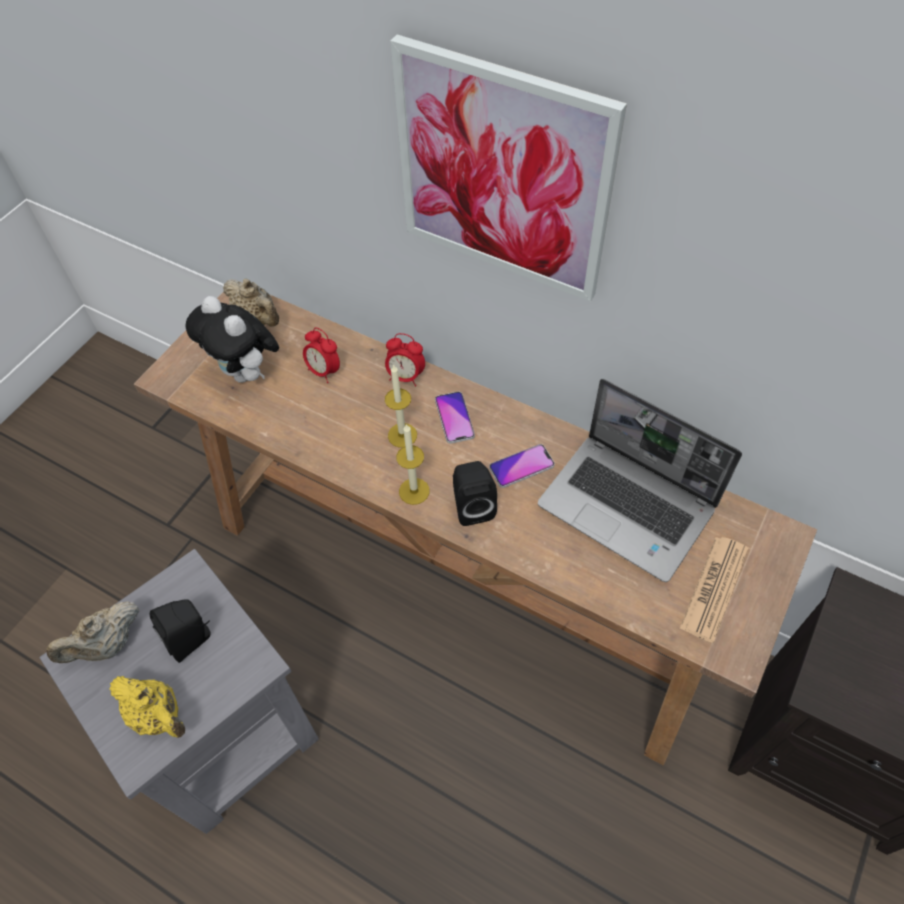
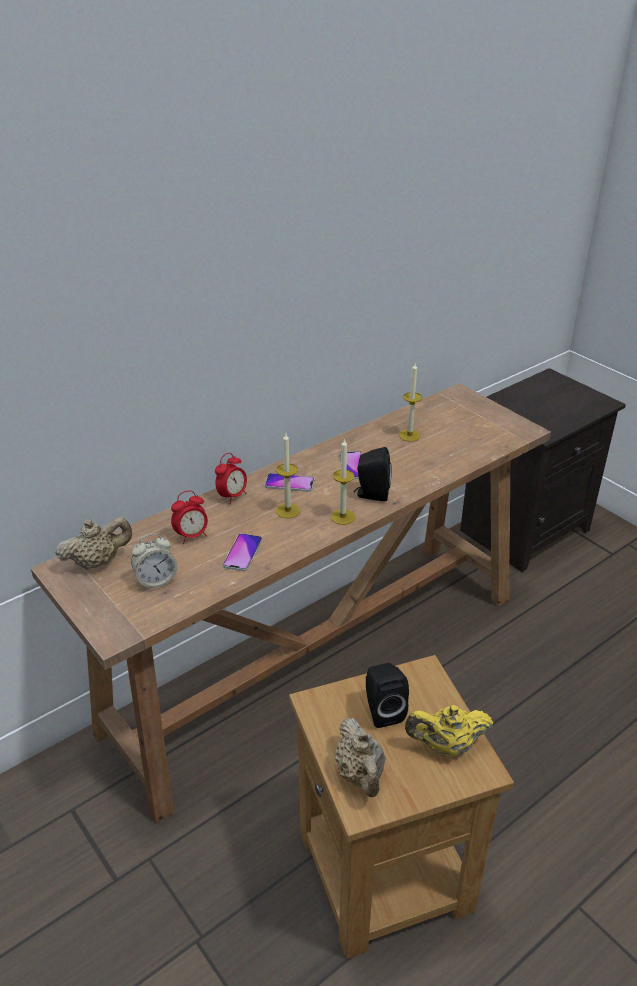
camera: 70 degrees left, 20 degrees down
(159, 715) = (446, 746): yellow teapot -> yellow teapot turned 150 degrees counterclockwise
(226, 736) = (385, 873): grey side table -> brown side table
(246, 373) = (156, 580): plush toy -> alarm clock
(313, 424) = (242, 553): none -> phone
(503, 173) = (261, 266): picture -> none
(628, 507) = (409, 435): laptop -> candle
(714, 588) = (481, 424): newspaper -> none

